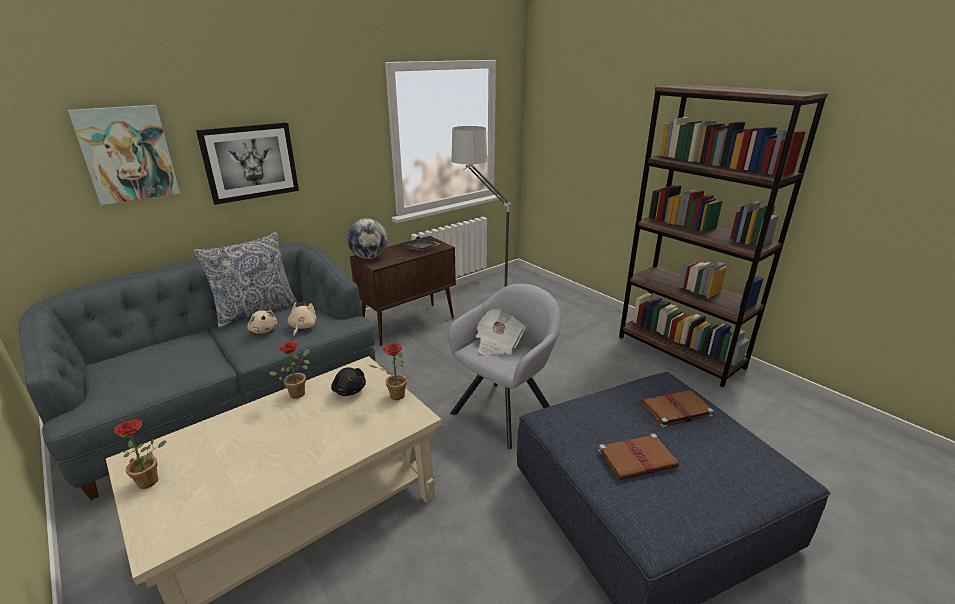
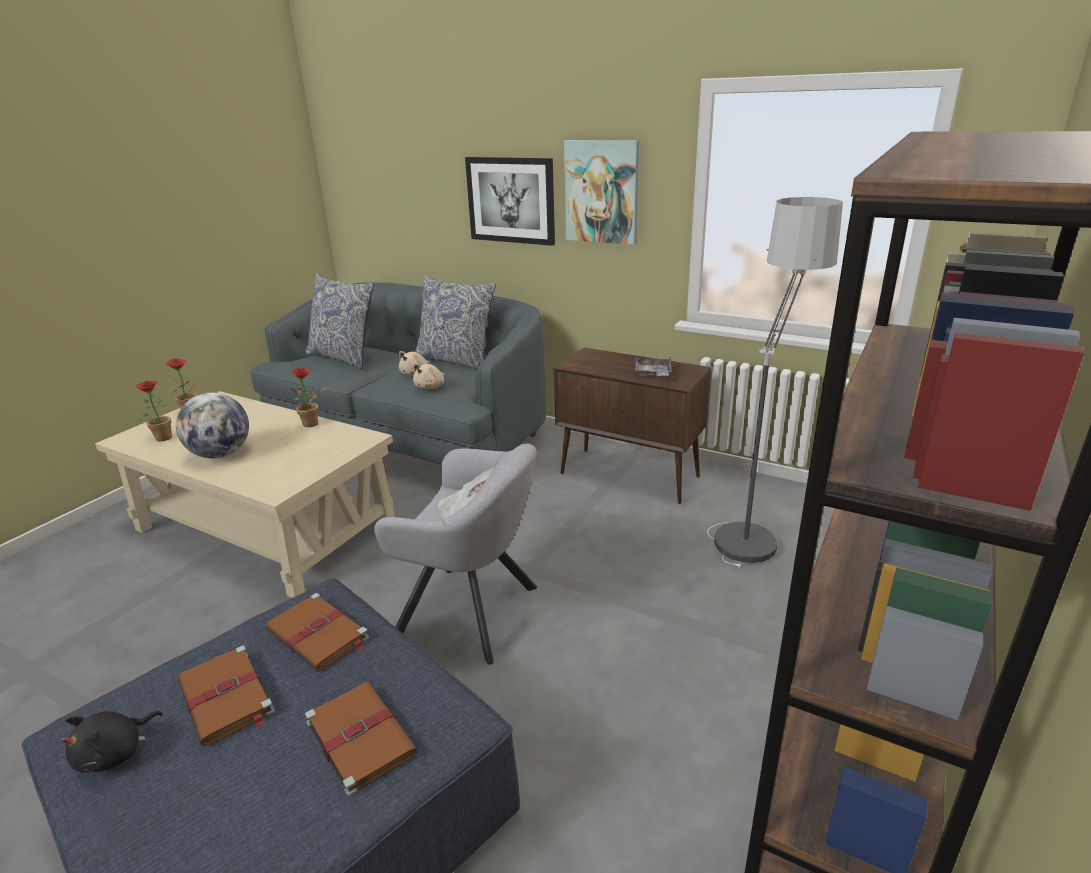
camera: 70 degrees right, 0 degrees up
(127, 154) = (417, 173): picture -> picture (602, 192)
(150, 363) = (344, 357): none -> pillow
(302, 327) = (431, 387): beige plush toy -> beige plush toy turned 135 degrees clockwise
(349, 390) = (321, 444): black plush toy -> black plush toy (115, 753)
(369, 257) = (591, 356): globe -> globe (221, 454)
(394, 396) = (313, 469): potted plant -> potted plant (162, 437)
(589, 419) = (319, 635): none -> brown book

